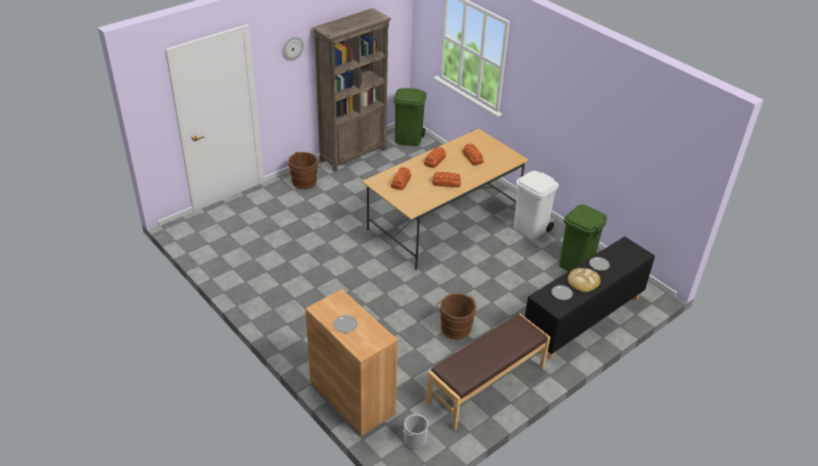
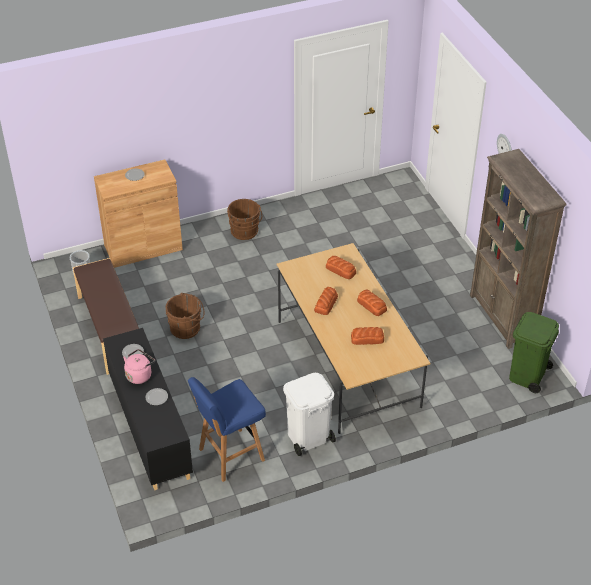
camera: 110 degrees right, 5 degrees up
(305, 181) = (456, 269): brown bucket -> brown bucket (244, 232)
(576, 265) = (230, 455): green trash can -> blue stool
(583, 281) = (140, 375): bread -> pink kettle

